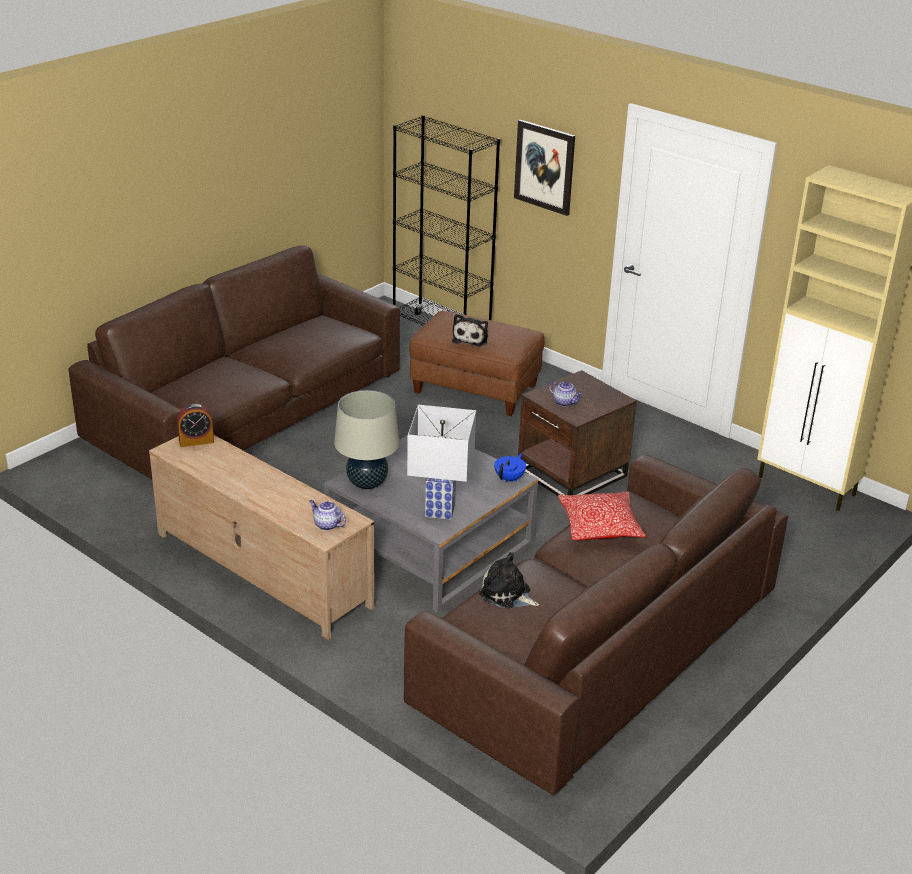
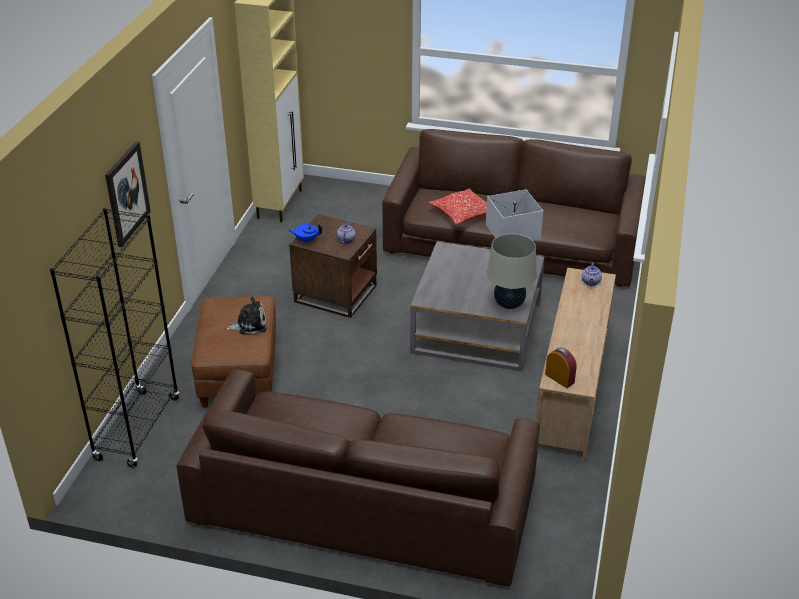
camera: 115 degrees left, 5 degrees up
(507, 594) = (559, 227): plush toy -> none
(509, 478) = (447, 251): blue teapot -> blue teapot (306, 240)

